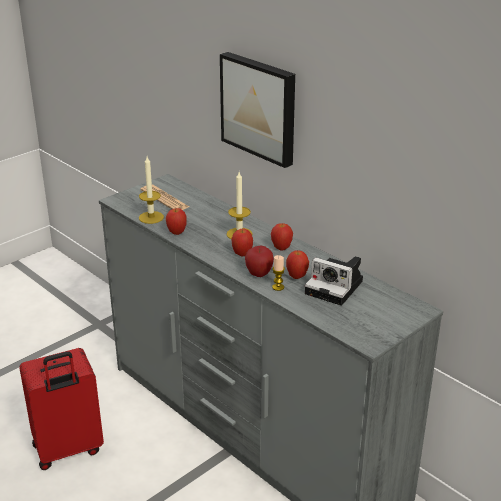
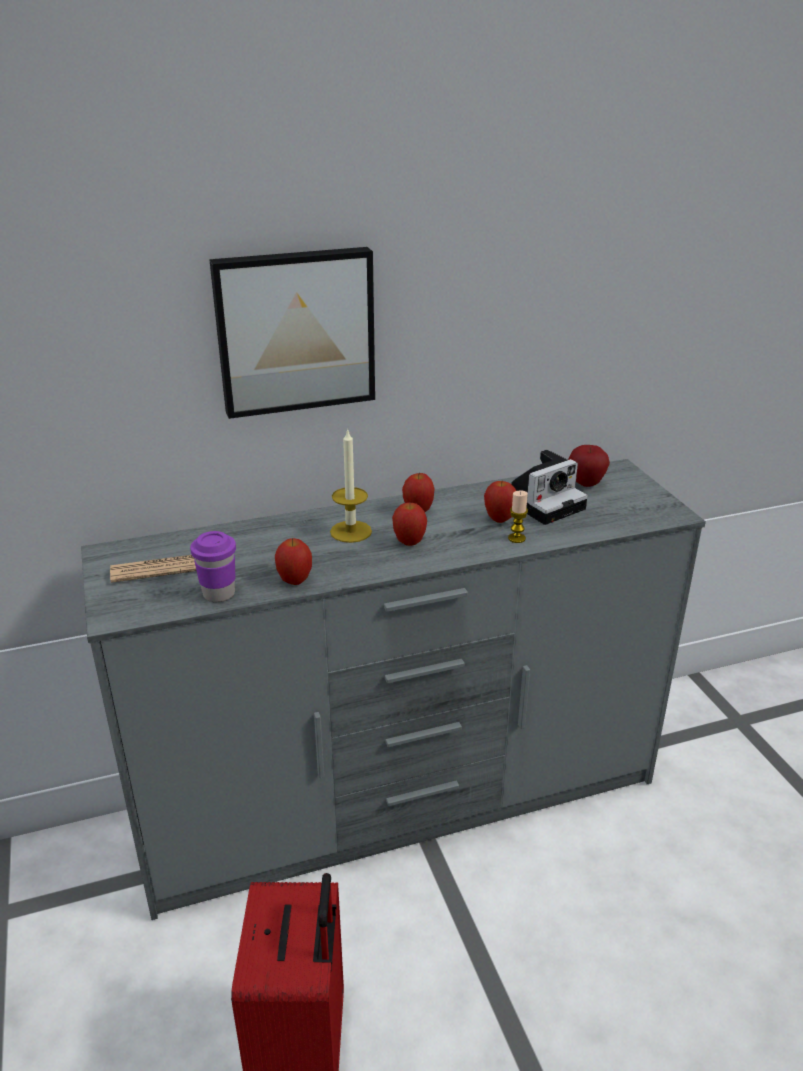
camera: 65 degrees left, 0 degrees up
(151, 217) = (219, 594): candle -> purple cup
(259, 274) = (473, 543): apple -> apple (586, 484)

